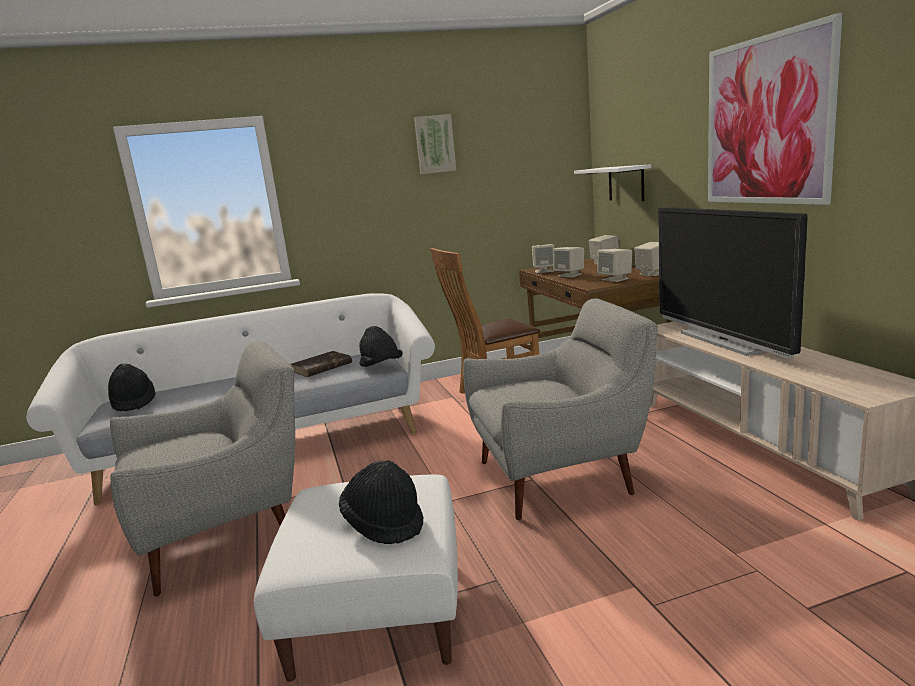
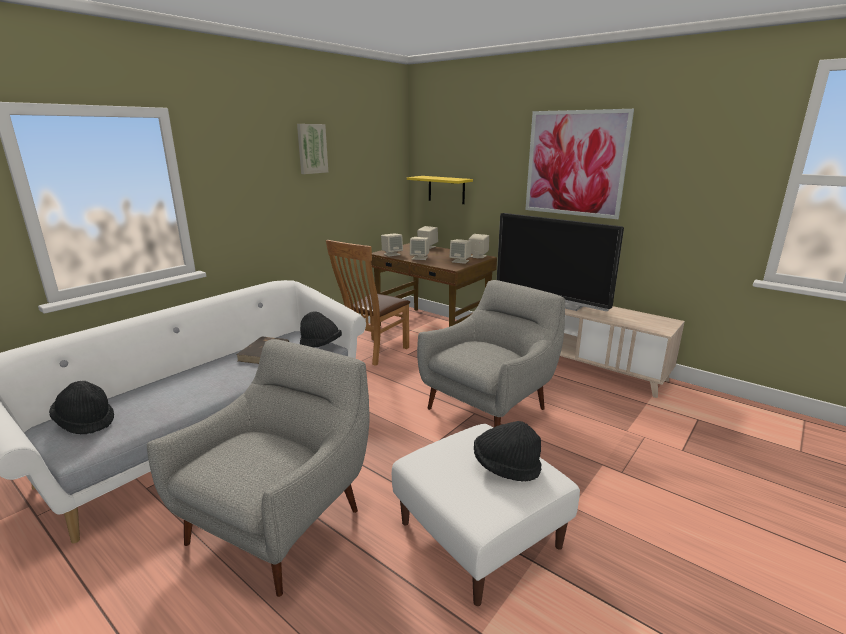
camera: 35 degrees left, 5 degrees up
(626, 183) = (446, 189): white shelf -> yellow shelf

